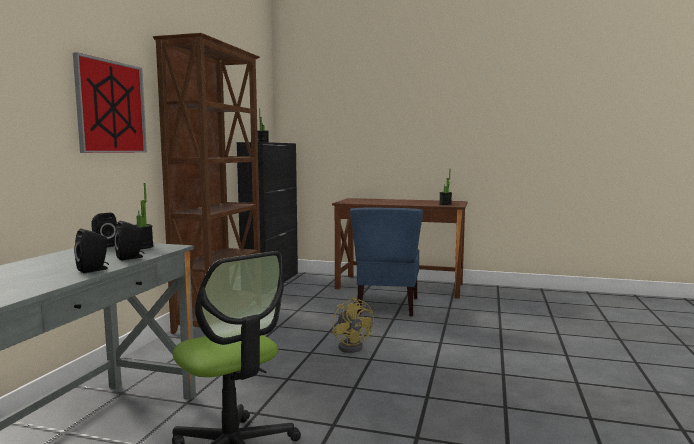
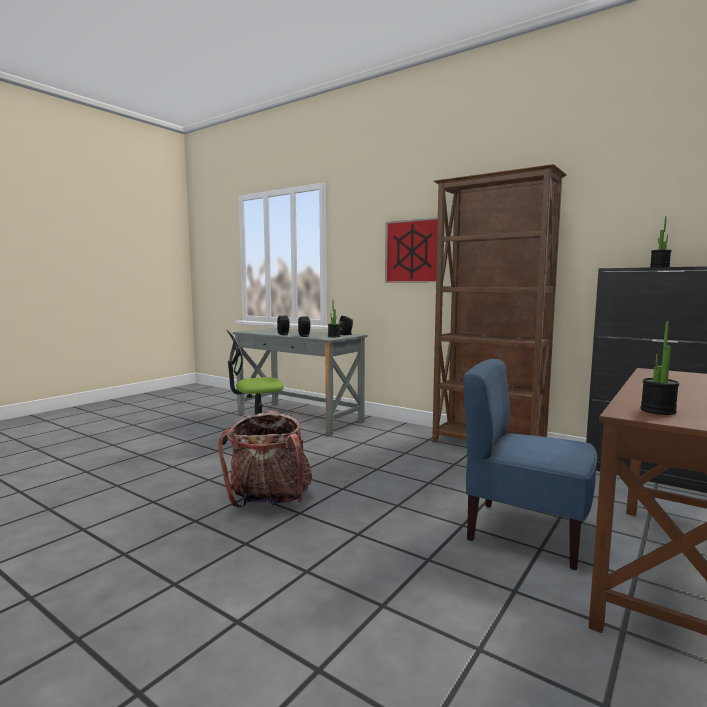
camera: 110 degrees right, 0 degrees up
(352, 346) = (379, 486): yellow fan -> none
(426, 384) = (270, 500): none -> backpack

